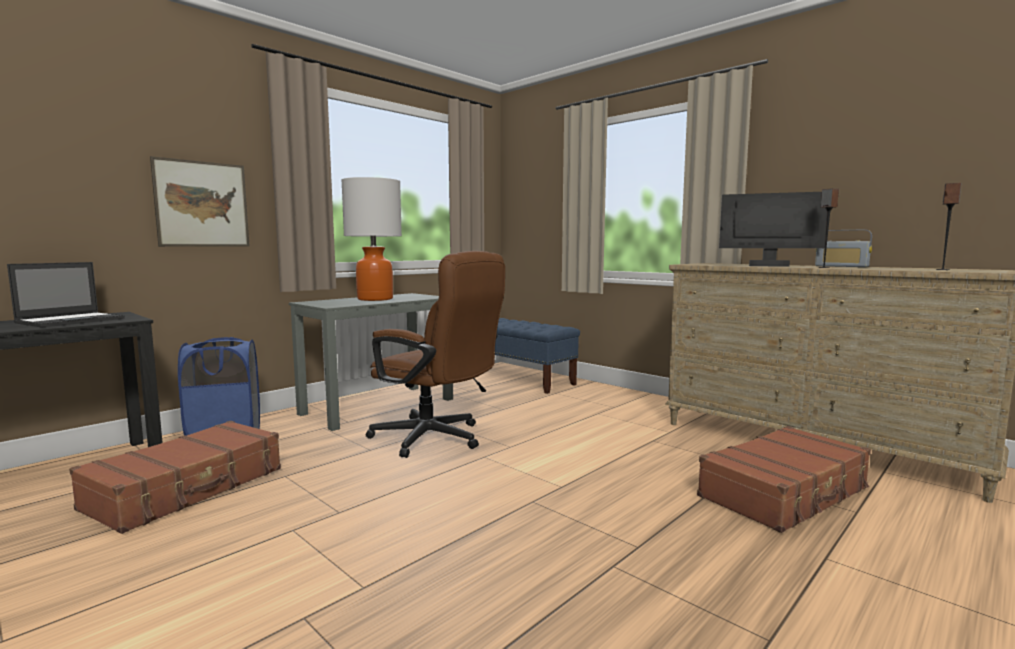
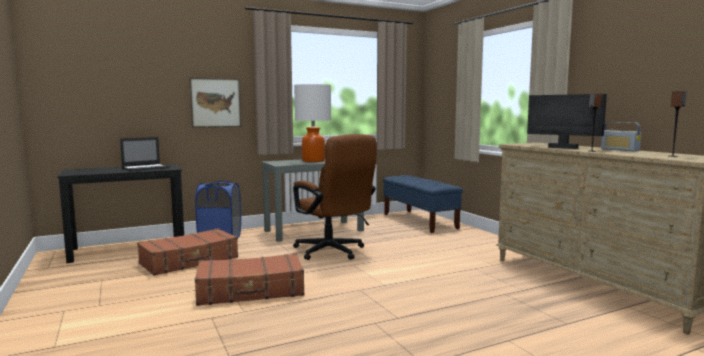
camera: 20 degrees right, 0 degrees up
(785, 493) = (529, 307): brown suitcase -> brown suitcase (251, 291)

